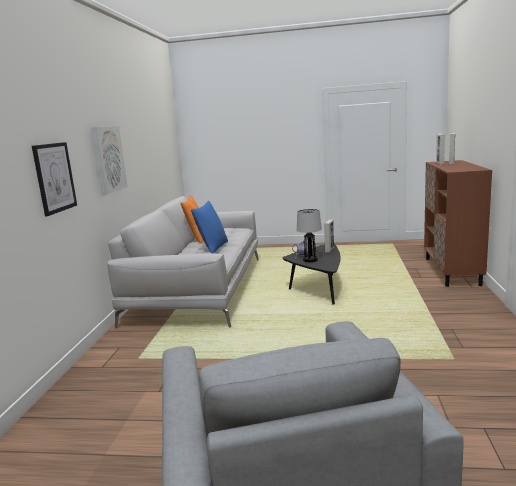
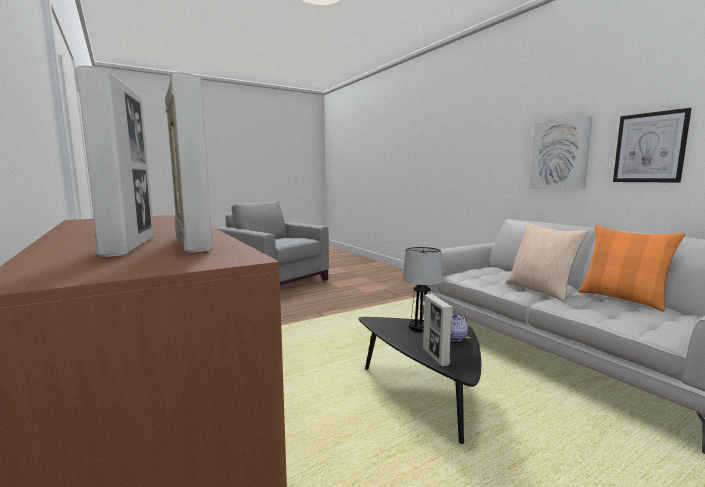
camera: 140 degrees right, 5 degrees down
(54, 177) = (475, 164): picture -> picture (649, 147)
(212, 248) = (540, 290): blue pillow -> beige pillow

